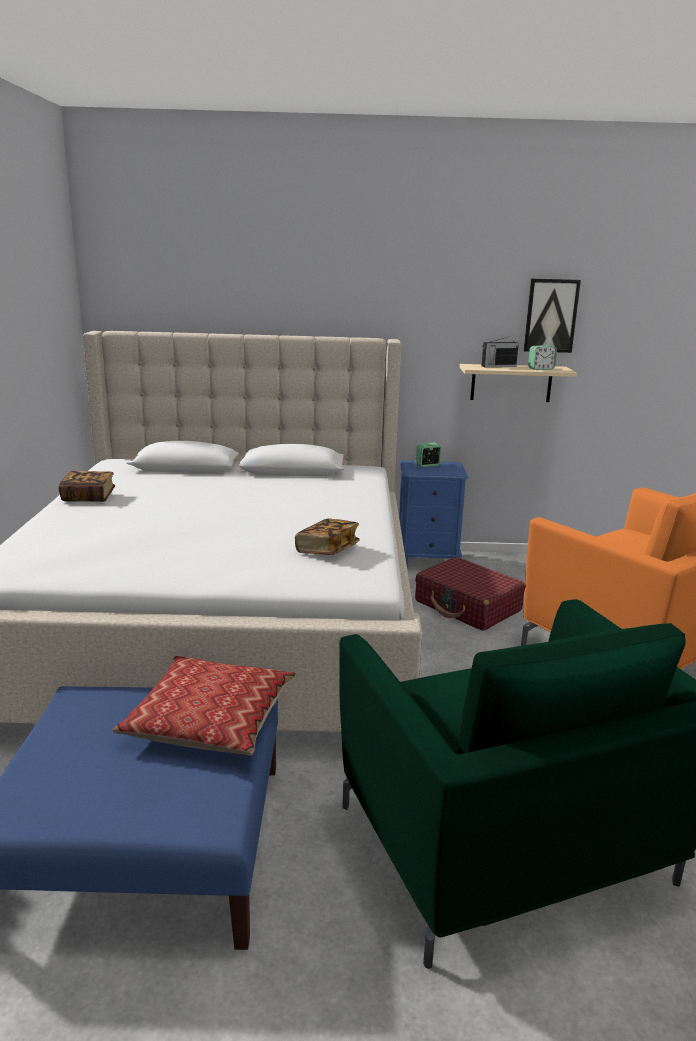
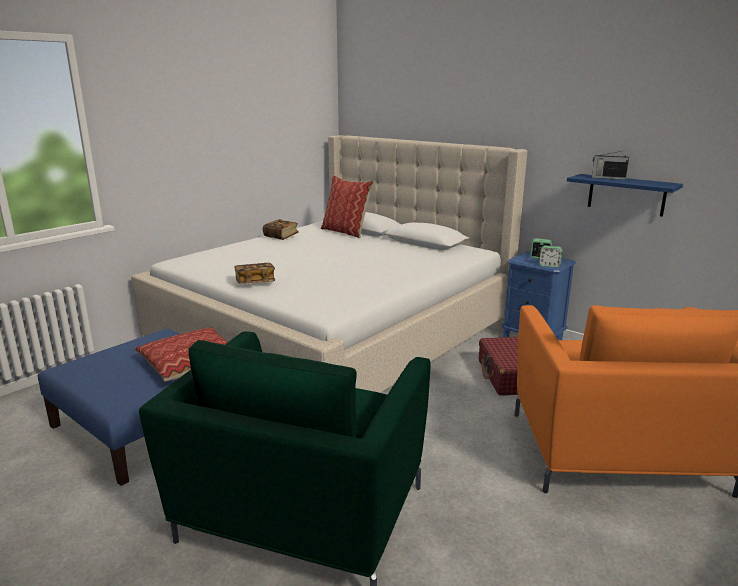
camera: 40 degrees right, 0 degrees up
(168, 473) = (346, 232): none -> pillow
(327, 550) = (343, 290): book -> book (255, 282)
(511, 383) = (626, 195): beige shelf -> blue shelf
(541, 369) = (644, 183): alarm clock -> alarm clock (549, 265)
(551, 315) = (669, 133): picture -> none

